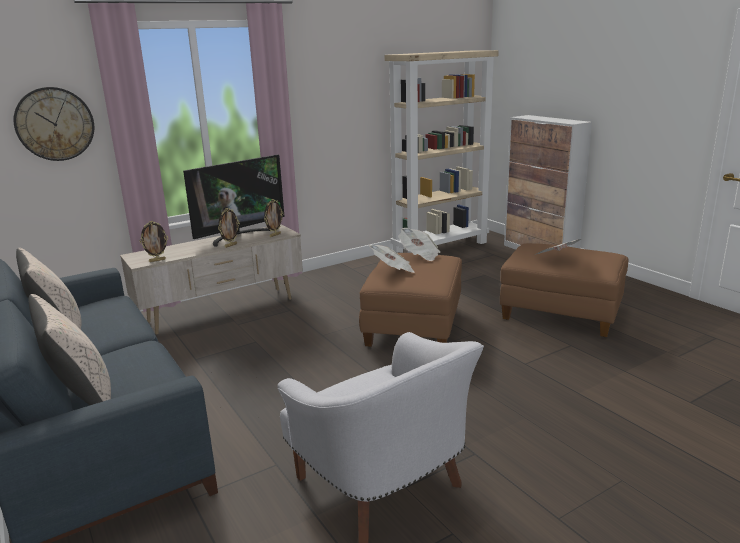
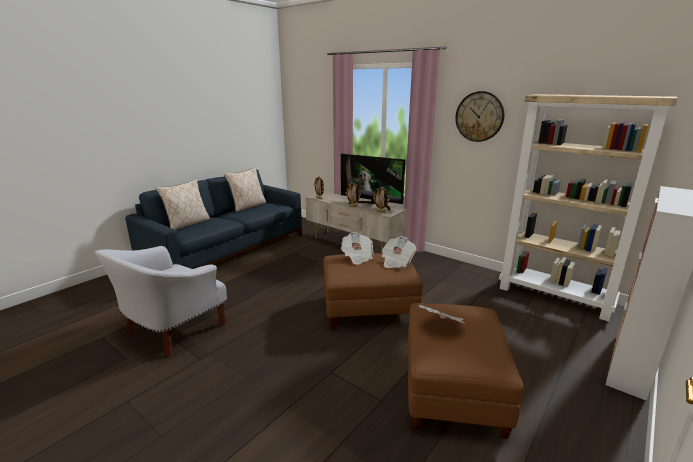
camera: 70 degrees right, 0 degrees up
(54, 124) = (319, 117): wall clock -> wall clock (479, 116)

